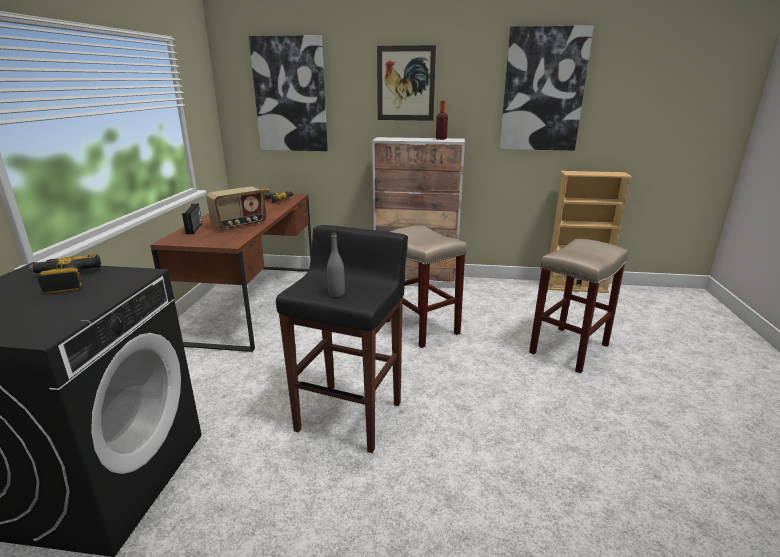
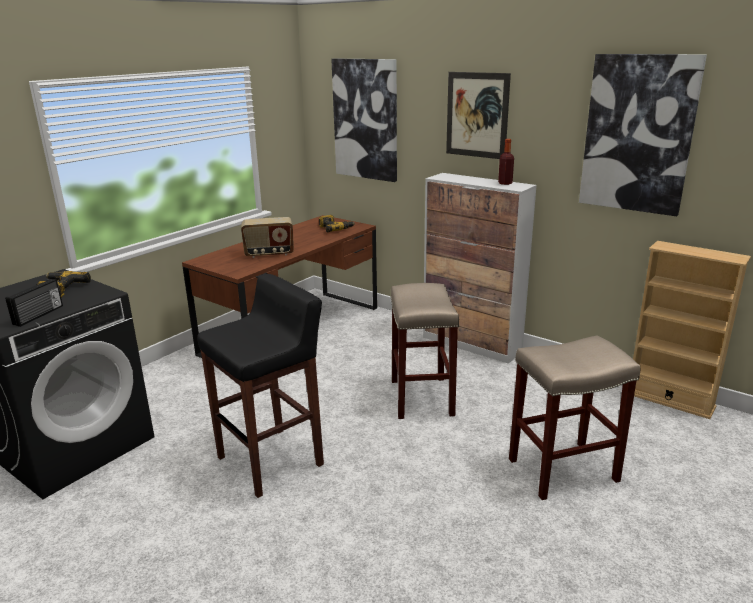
camera: 30 degrees right, 0 degrees up
(195, 228) = (231, 251): radio -> radio (39, 315)
(336, 294) = (238, 342): grey bottle -> none

